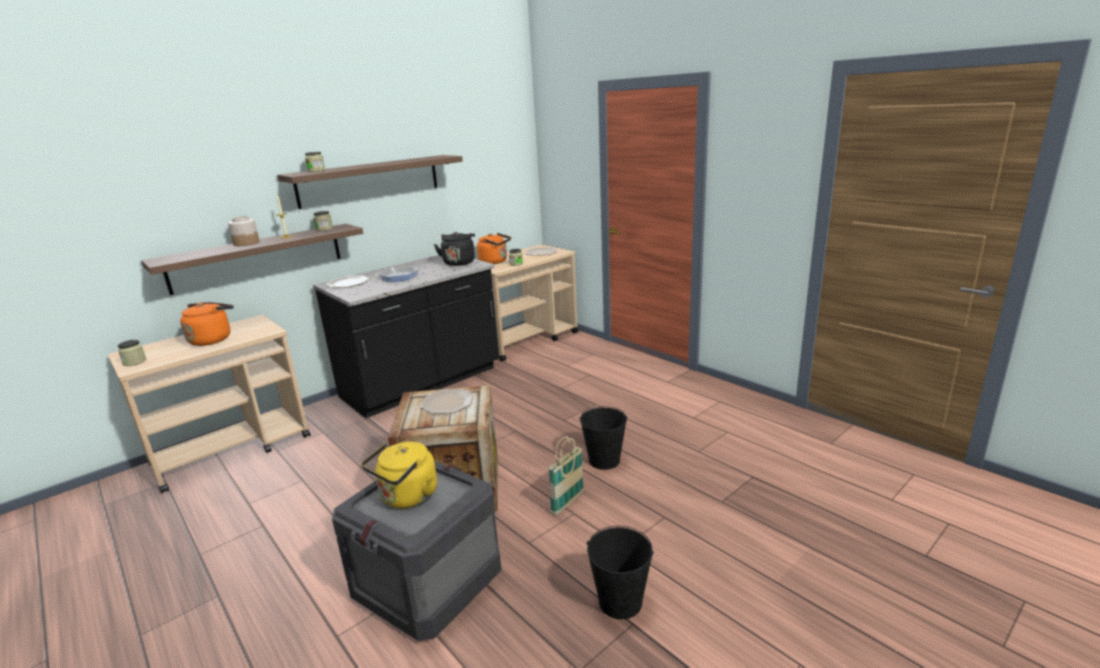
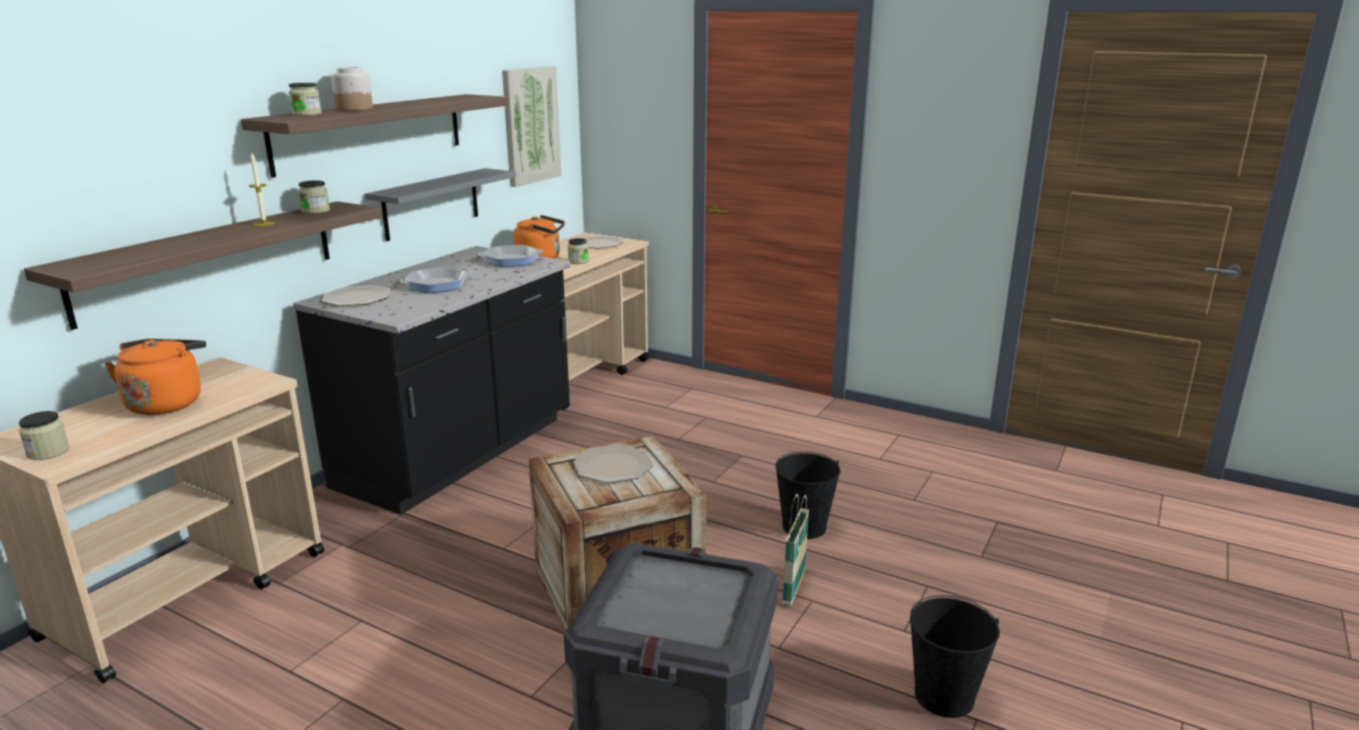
camera: 20 degrees left, 0 degrees up
(246, 243) = (202, 235): jar -> jar (353, 109)
(407, 497) = (666, 601): yellow kettle -> none
(416, 225) = (431, 204): none -> grey shelf
(459, 262) = (511, 260): black kettle -> frying pan
(495, 174) = (530, 125): none -> picture

